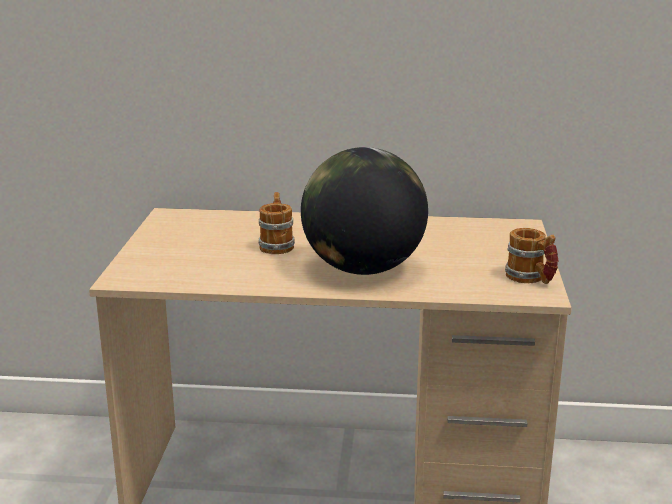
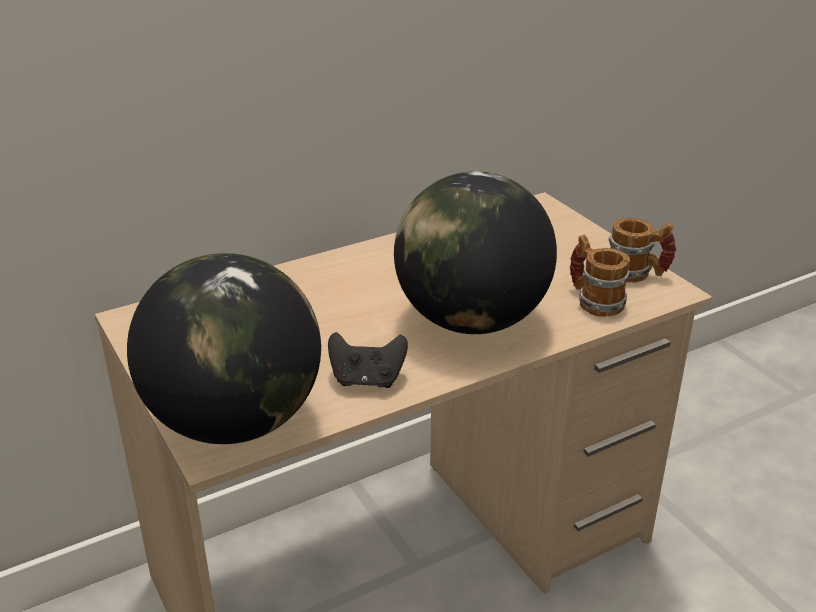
camera: 35 degrees left, 10 degrees up
(150, 271) = (235, 422): none -> globe
(250, 276) = (367, 380): none -> black game controller
(277, 245) = (332, 319): mug -> mug (594, 300)

